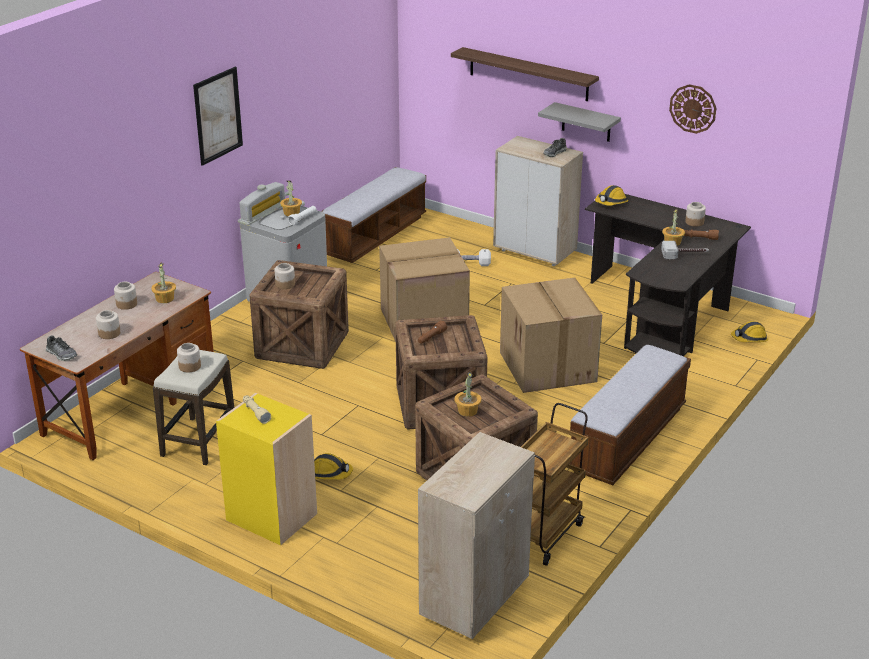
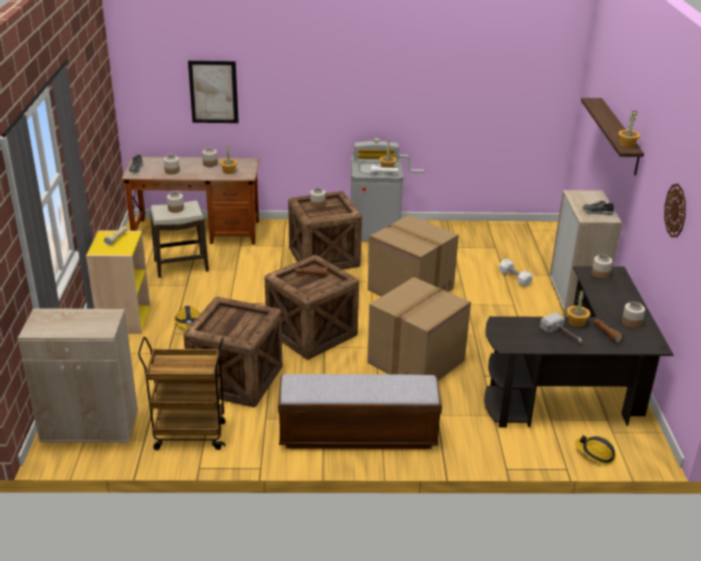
camera: 55 degrees right, 0 degrees up
(218, 115) = (344, 70): picture -> picture (213, 92)
(375, 235) = (498, 230): bench -> none
(467, 410) = (228, 320): potted plant -> potted plant (627, 144)
(586, 122) = (631, 196): grey shelf -> none
(611, 203) = (600, 274): hard hat -> jar

